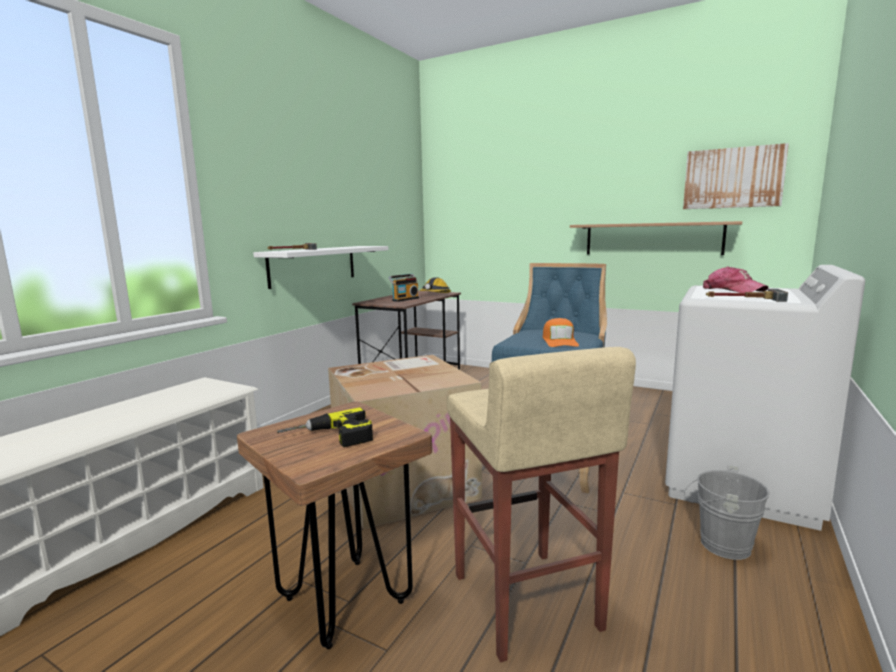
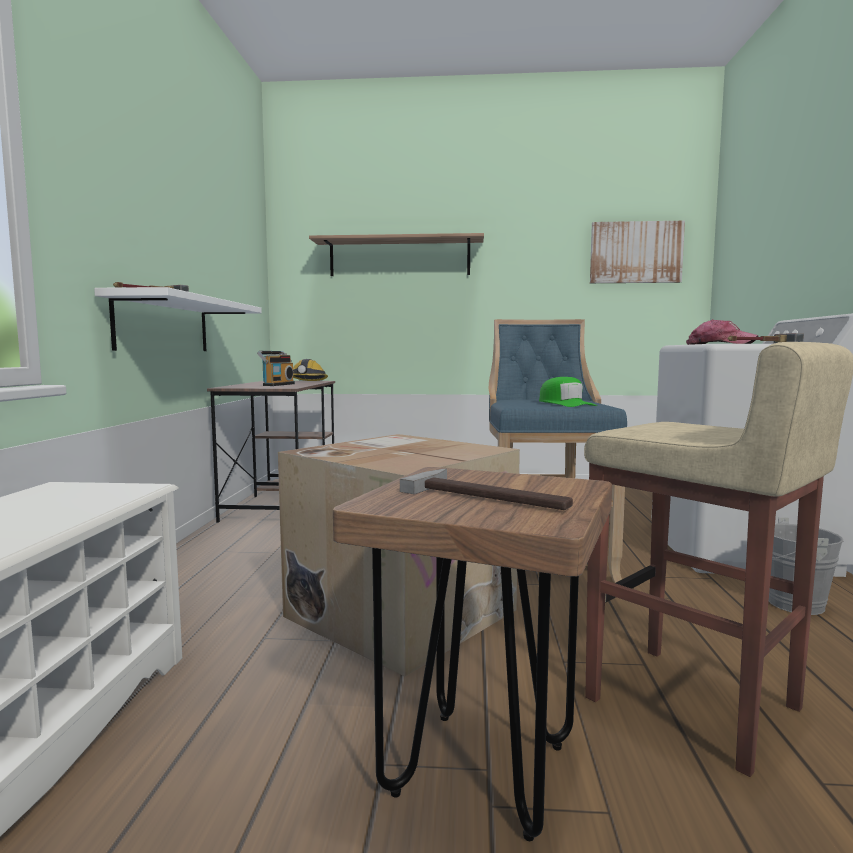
camera: 25 degrees left, 5 degrees down
(329, 437) = (490, 496): power drill -> hammer
(559, 341) = (565, 404): orange cap -> green cap
(652, 239) = (559, 315): shelf -> shelf (399, 258)

